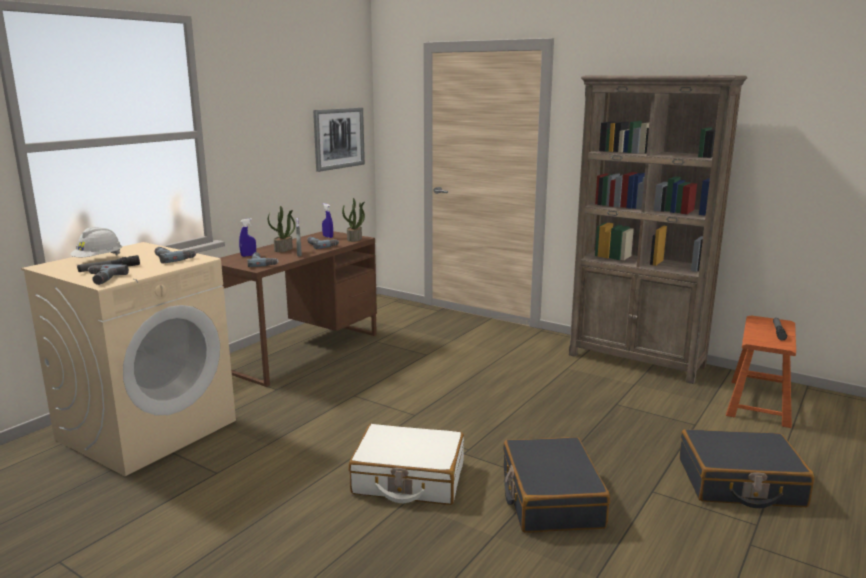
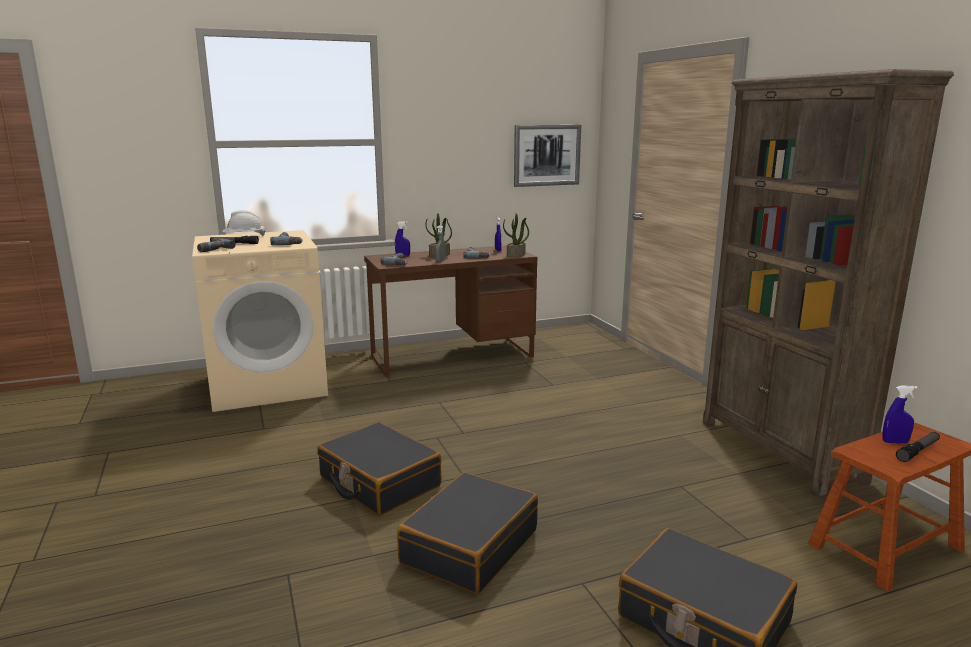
camera: 35 degrees right, 0 degrees up
(408, 479) = (379, 482): white suitcase -> black suitcase
(761, 330) = (895, 442): none -> blue spray bottle

